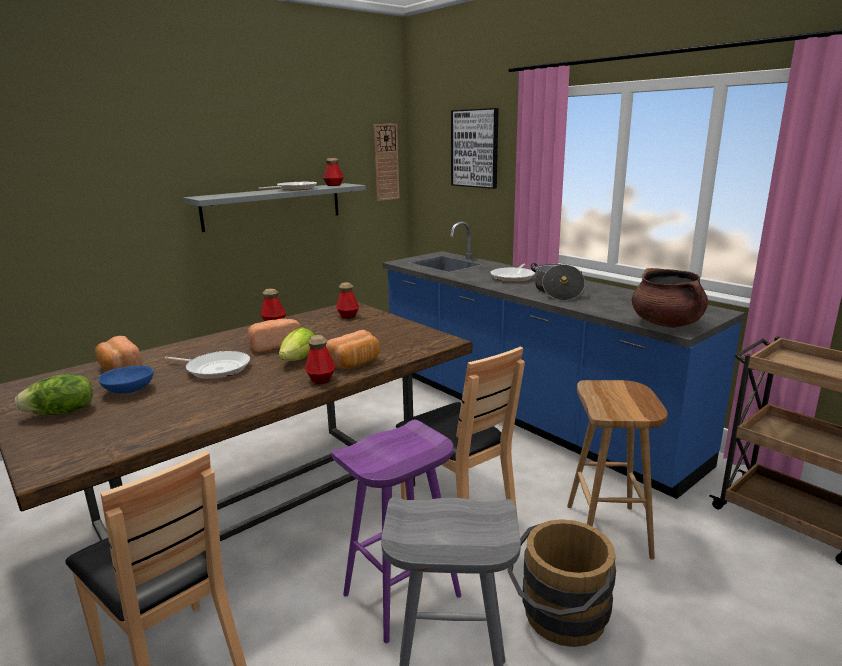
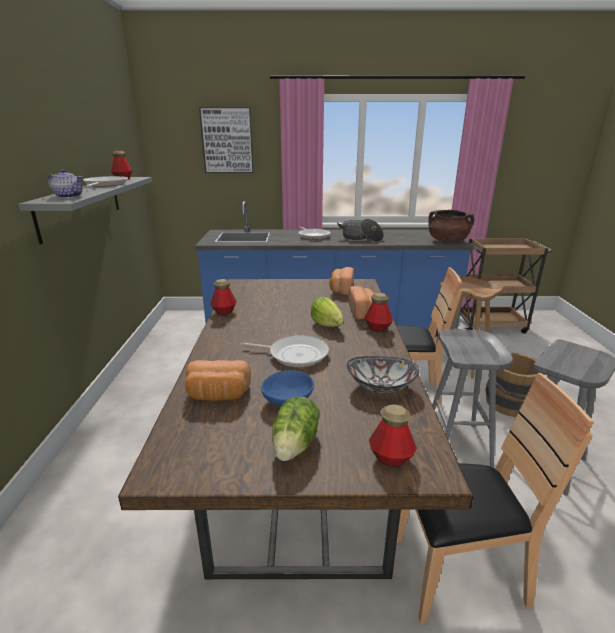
camera: 50 degrees left, 5 degrees up
(184, 415) = (380, 387): none -> bowl
(215, 369) = (295, 354): frying pan -> frying pan turned 45 degrees clockwise
(224, 195) = (69, 196): none -> teapot
(274, 345) = (279, 324): bread -> bread (341, 289)
(348, 316) = (262, 289): bottle -> bottle (391, 458)
(386, 162) = (133, 155): wall clock -> none
(401, 596) = (458, 444): purple stool -> grey stool

